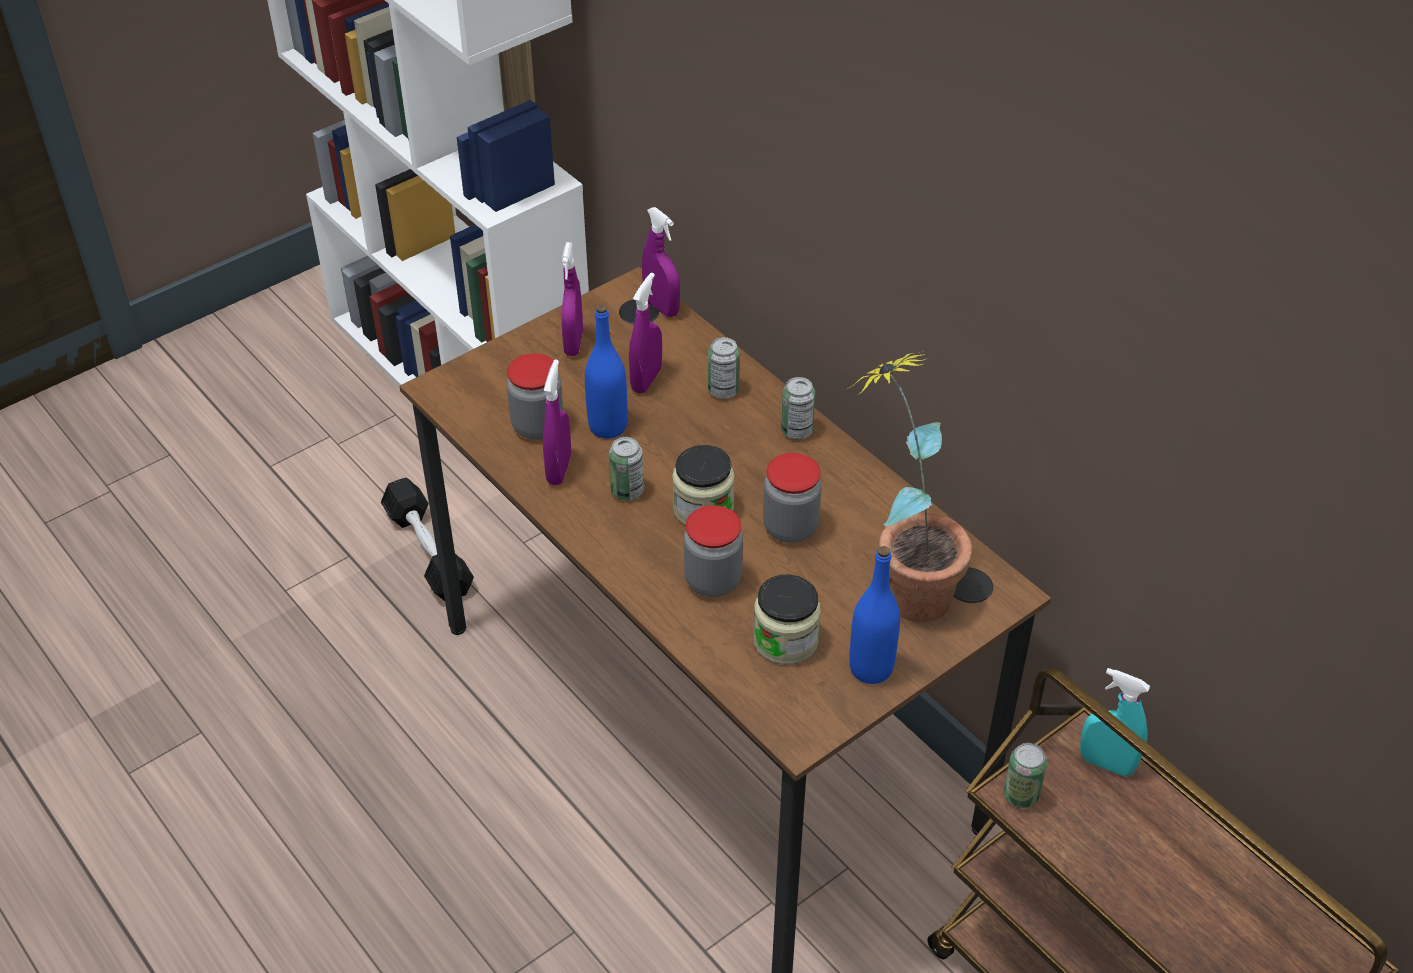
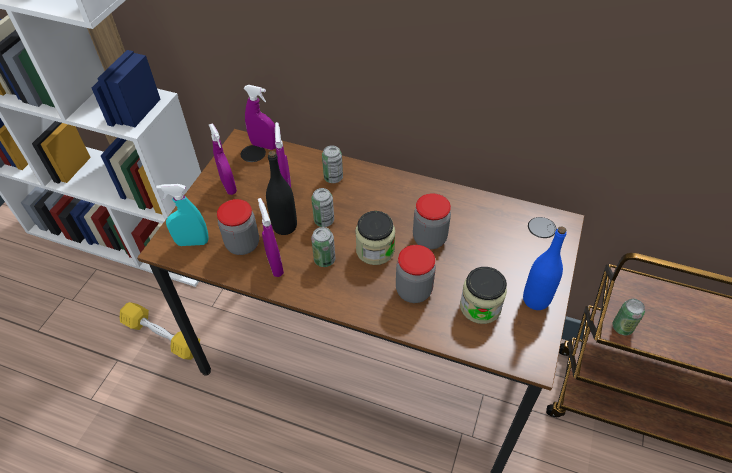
camera: 30 degrees left, 5 degrees up
(428, 552) = (162, 336): black dumbbell -> yellow dumbbell
(608, 426) = (284, 226): blue bottle -> black bottle
(796, 430) = (389, 183): can -> can (324, 220)
(903, 584) = (511, 243): potted plant -> none
(1106, 763) = (643, 289): turquoise spray bottle -> turquoise spray bottle (192, 242)

